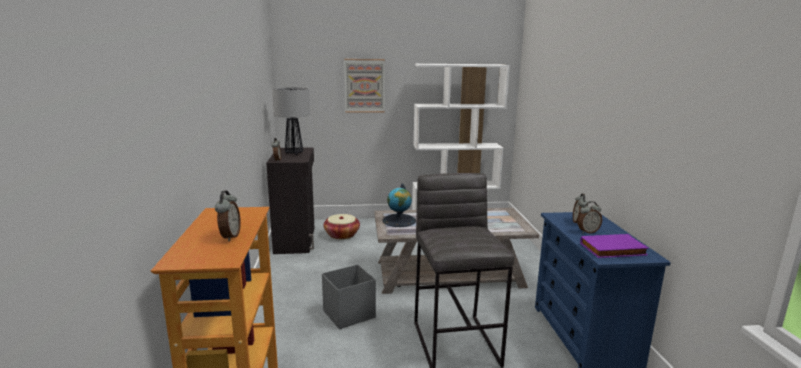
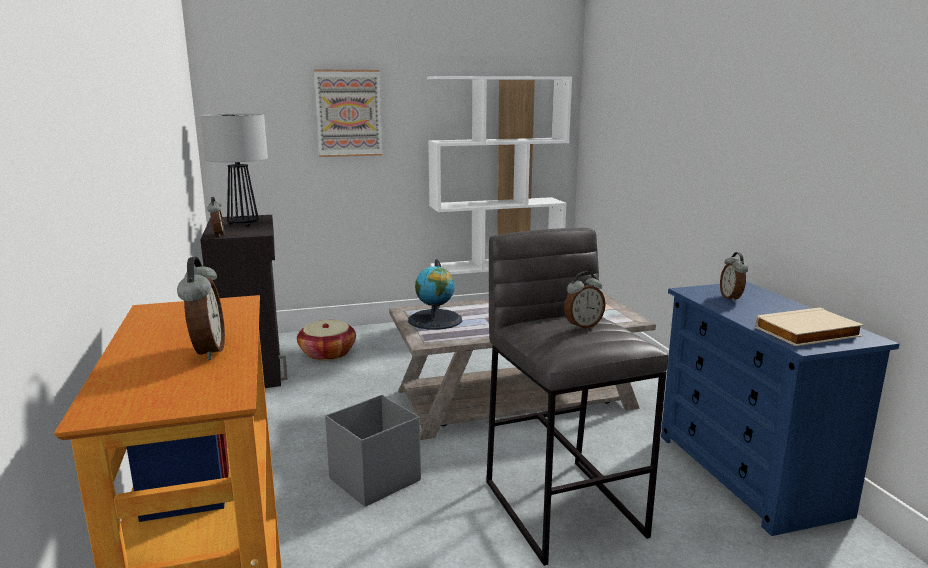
camera: 10 degrees left, 0 degrees up
(587, 232) = (753, 310): alarm clock -> alarm clock (582, 326)
(613, 250) = (808, 333): purple book -> beige book

